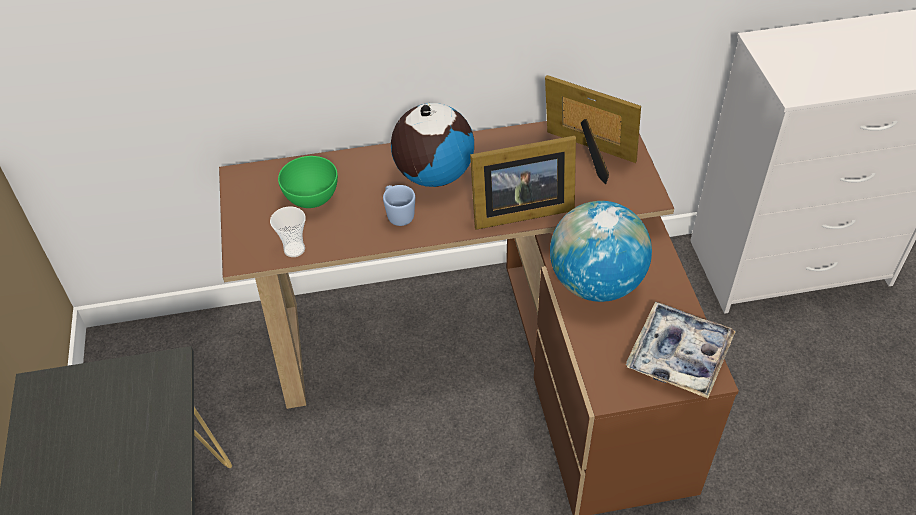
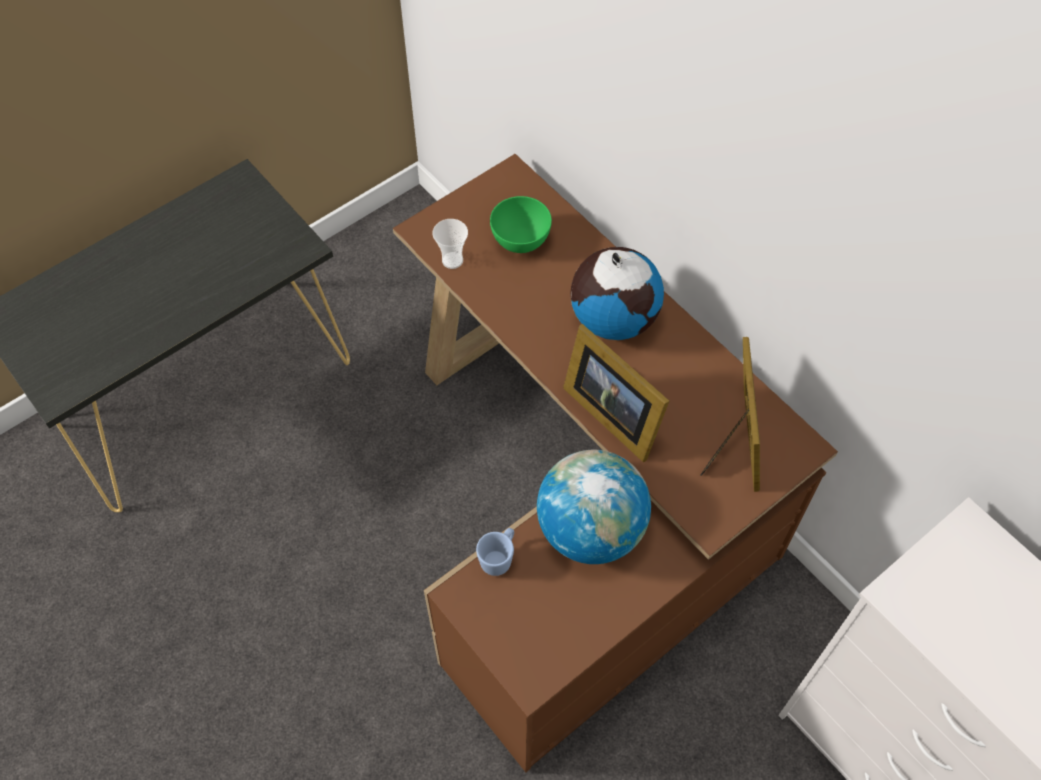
camera: 60 degrees right, 10 degrees up
(398, 214) = (543, 316): blue mug -> blue mug (499, 558)
(678, 355) = (540, 643): tray -> none

